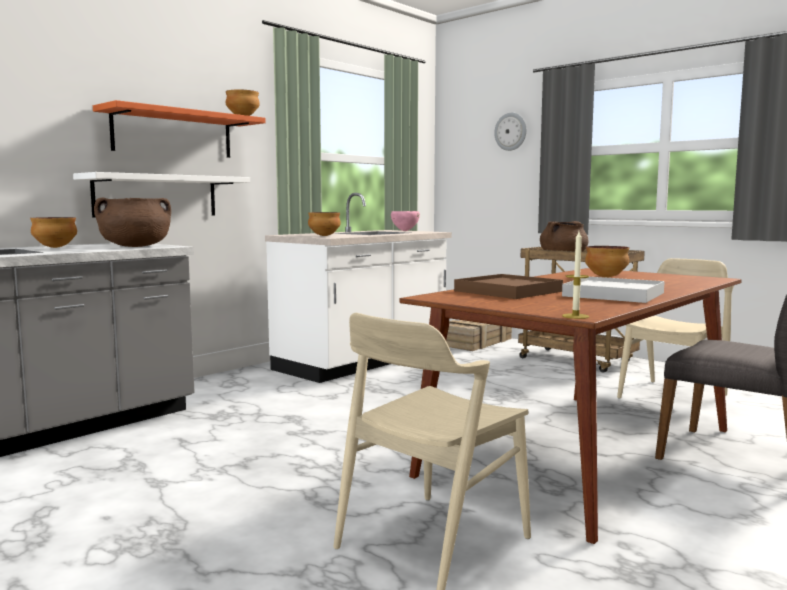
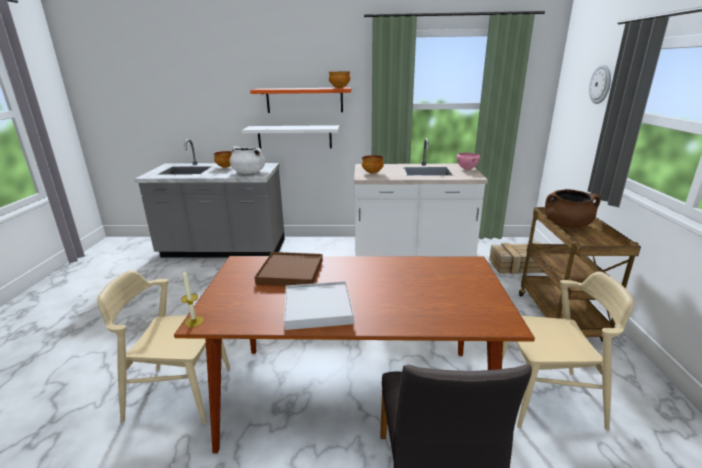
camera: 50 degrees right, 15 degrees up
(135, 246) = (248, 172): brown cooking pot -> white cooking pot
(606, 277) = (426, 279): bowl -> none

